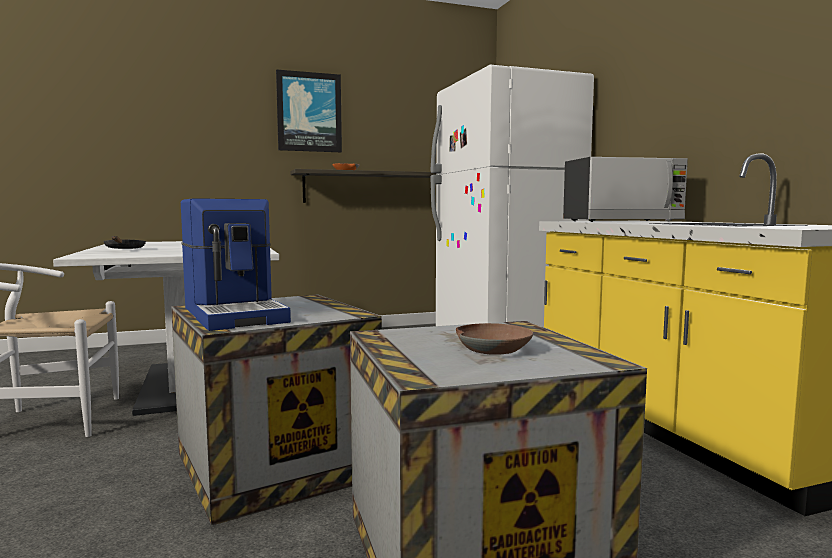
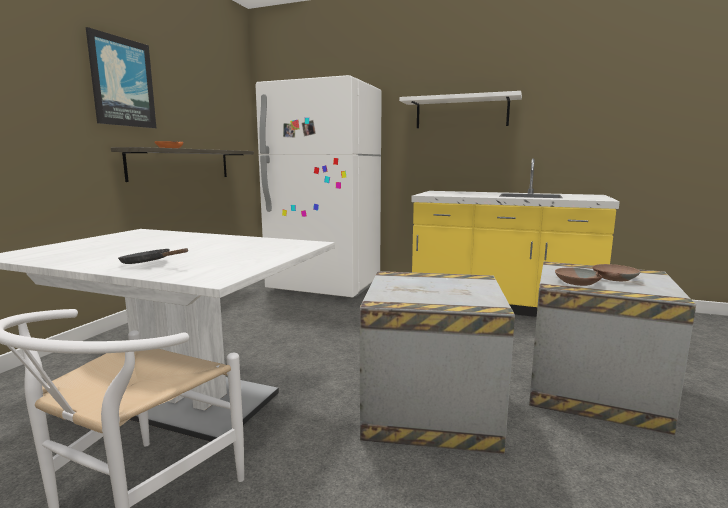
camera: 50 degrees left, 5 degrees up
(236, 315) = (442, 298): coffee machine -> none
(415, 339) = (577, 282): none -> brown bowl
(622, 221) = (454, 193): microwave -> none
(685, 88) = (461, 112): none -> white shelf

